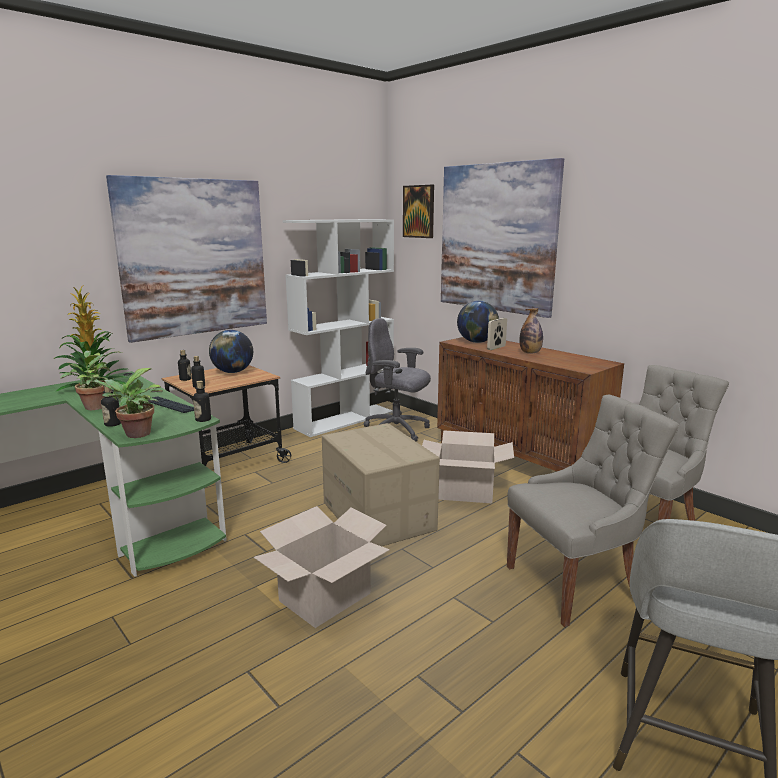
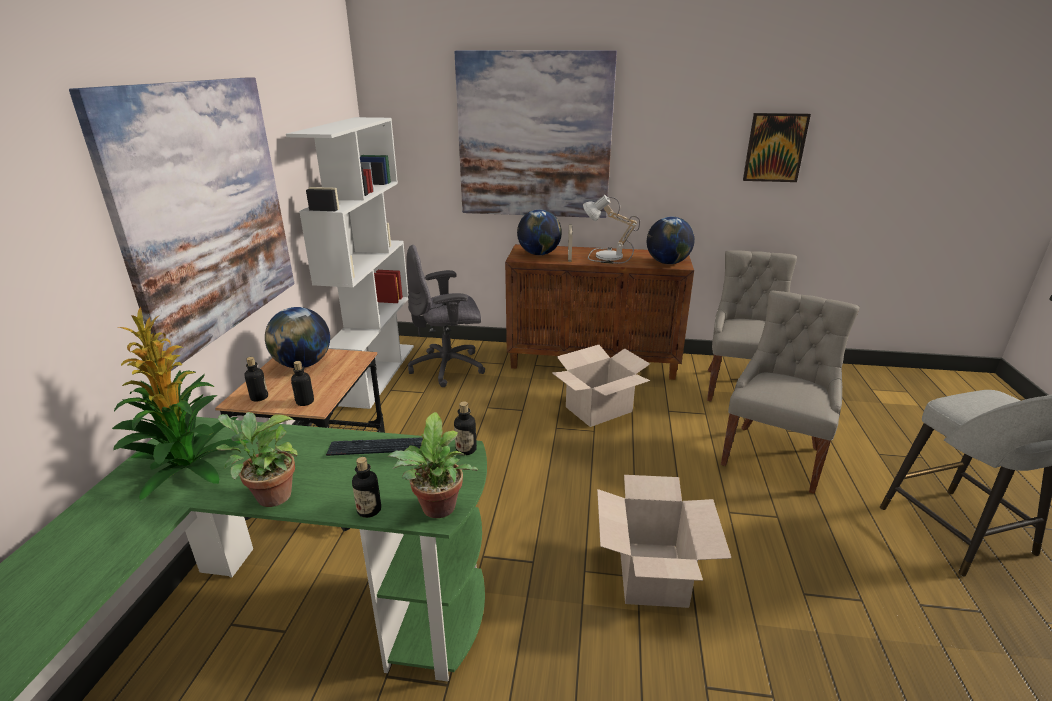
camera: 40 degrees left, 10 degrees up
(379, 516) = (571, 468): cardboard box -> none
(419, 211) = (414, 105): picture -> picture (775, 147)
(530, 353) = (606, 257): bottle -> table lamp
(577, 366) = (667, 263): none -> globe

